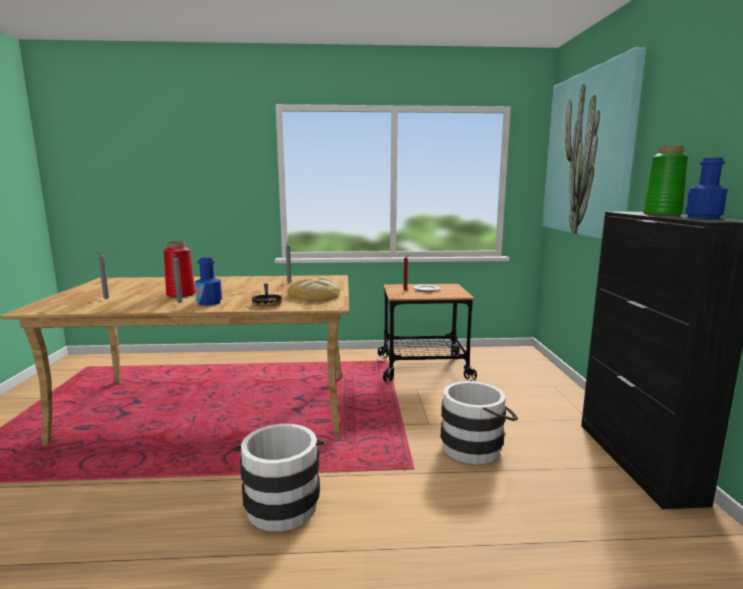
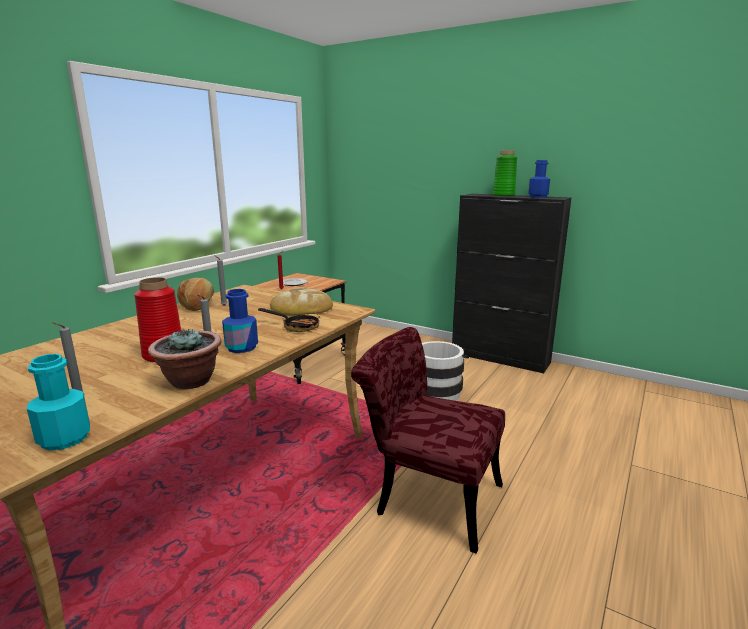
camera: 55 degrees left, 5 degrees up
(59, 308) = (64, 438): none -> turquoise bottle
(142, 307) = (190, 381): none -> potted plant
(281, 279) = (198, 305): none -> bread
(282, 502) = (427, 496): white bucket -> red chair
(589, 154) = (391, 148): picture -> none

